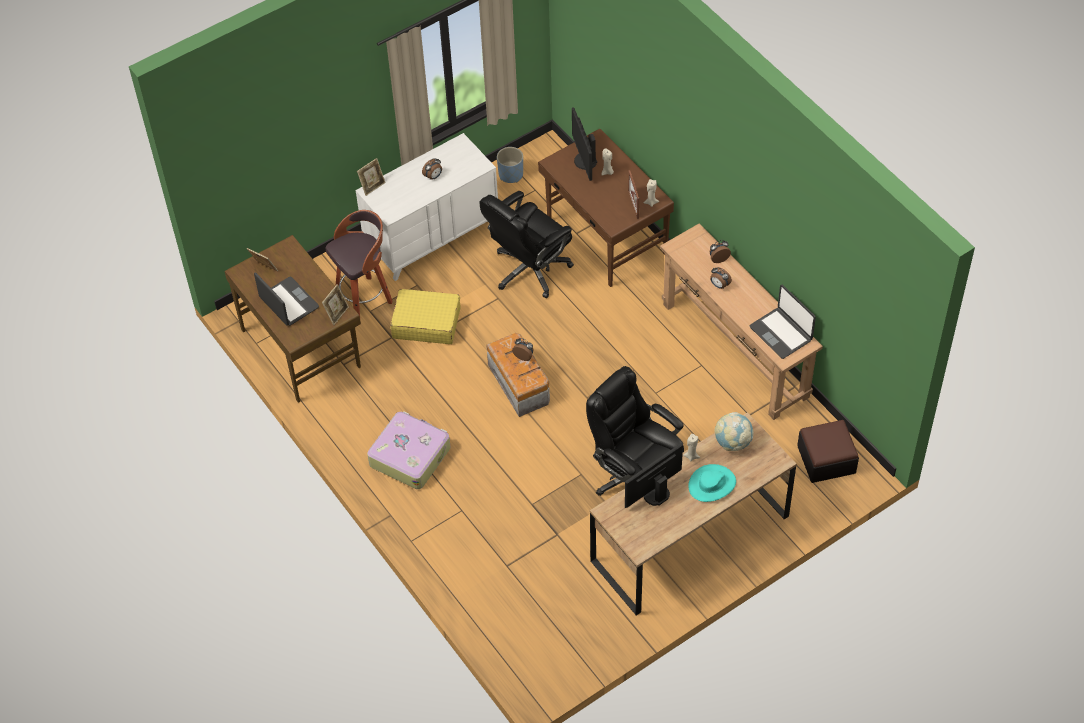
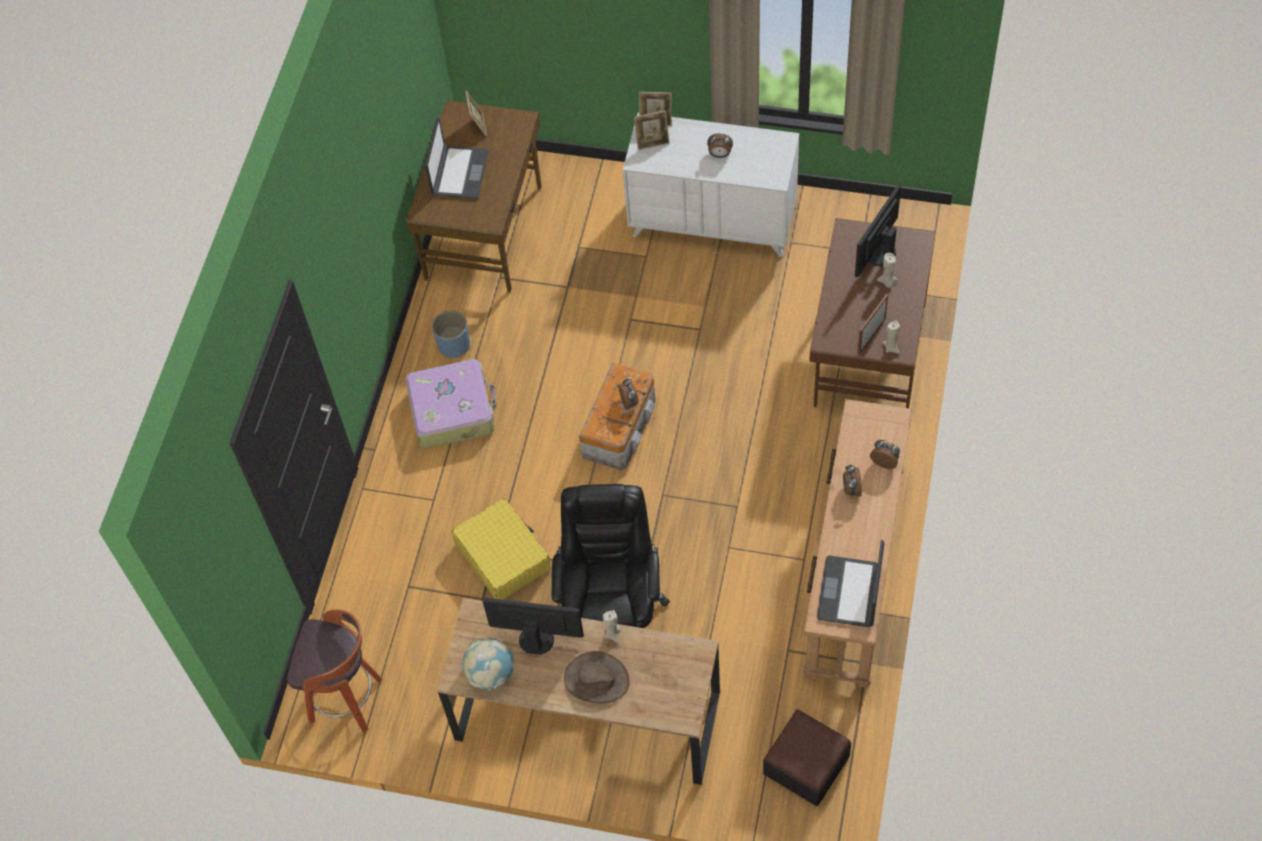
camera: 50 degrees right, 5 degrees up
(337, 314) = (484, 217): picture frame -> picture frame (652, 142)
(365, 299) = (587, 232): stool -> stool (348, 700)
(426, 323) = (611, 299): yellow suitcase -> yellow suitcase (503, 556)
(510, 175) = (855, 218): blue planter -> blue planter (454, 345)
(529, 270) = (760, 326): black office chair -> none
(712, 484) = (596, 679): turquoise hat -> brown hat
(732, 442) = (666, 657): globe -> globe (491, 673)

